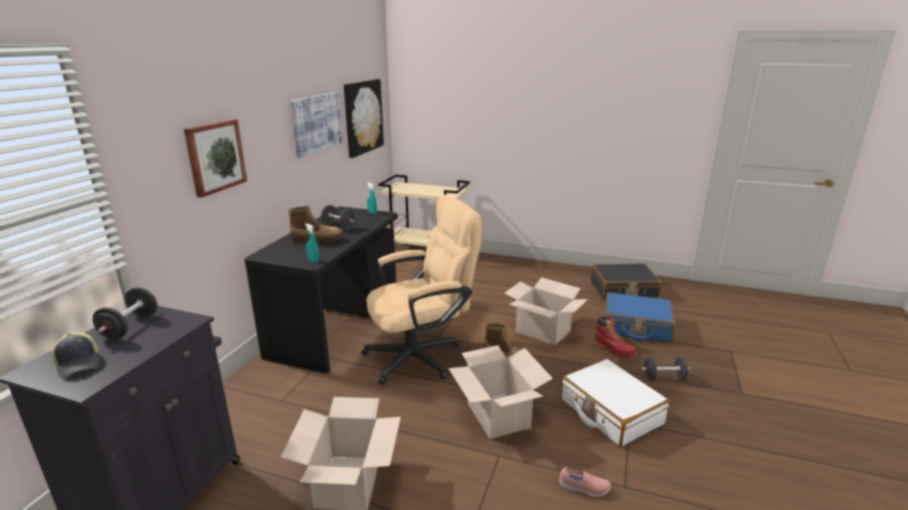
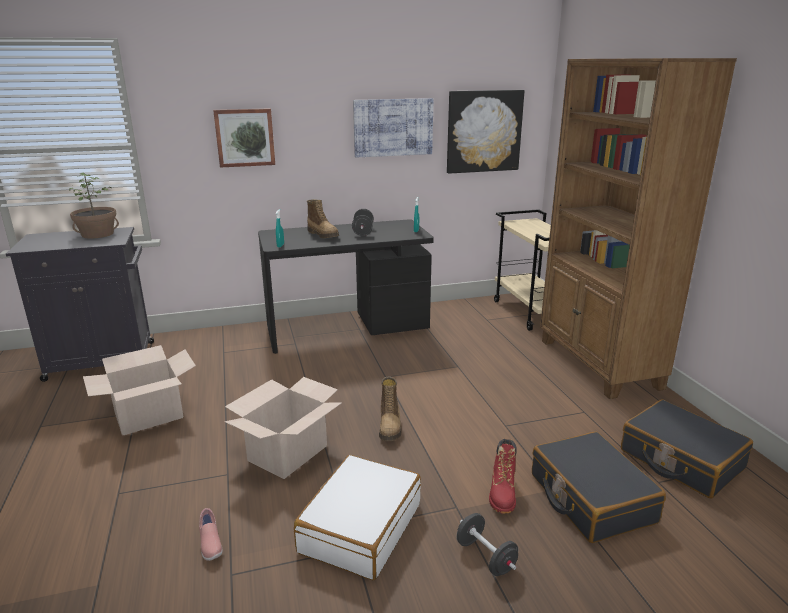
camera: 55 degrees right, 0 degrees up
(79, 363) = (48, 240): cap -> none
(130, 327) = (97, 234): black dumbbell -> potted plant
(422, 356) = (343, 381): beige office chair -> none
(514, 267) = (598, 364): none -> brown bookcase
(543, 331) = (477, 429): cardboard box -> none
(636, 327) = (590, 498): blue suitcase -> black suitcase

